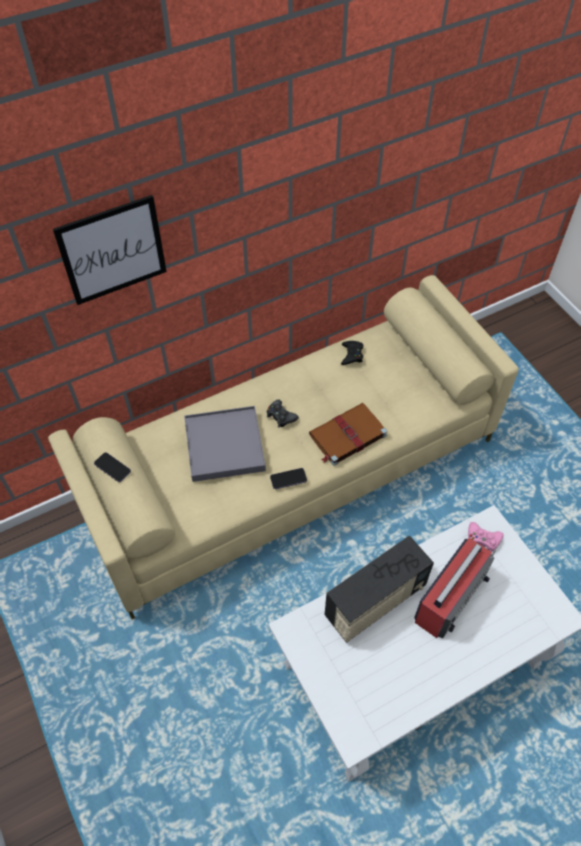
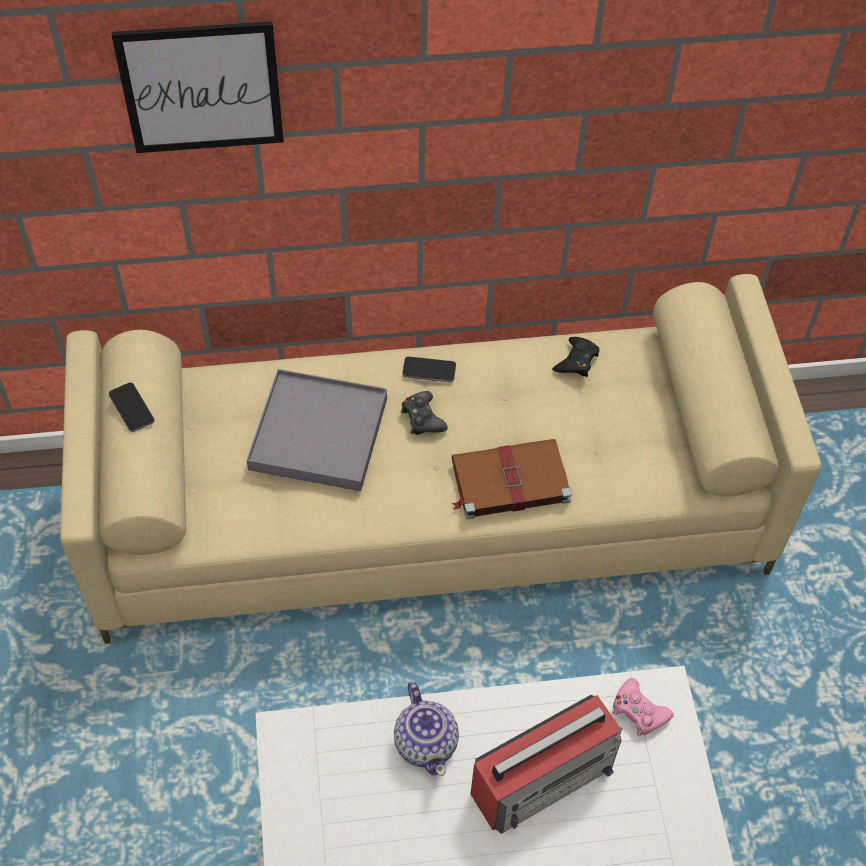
camera: 20 degrees right, 0 degrees up
(288, 479) = (389, 515): phone -> phone (429, 370)
(375, 602) = (426, 742): radio -> teapot

